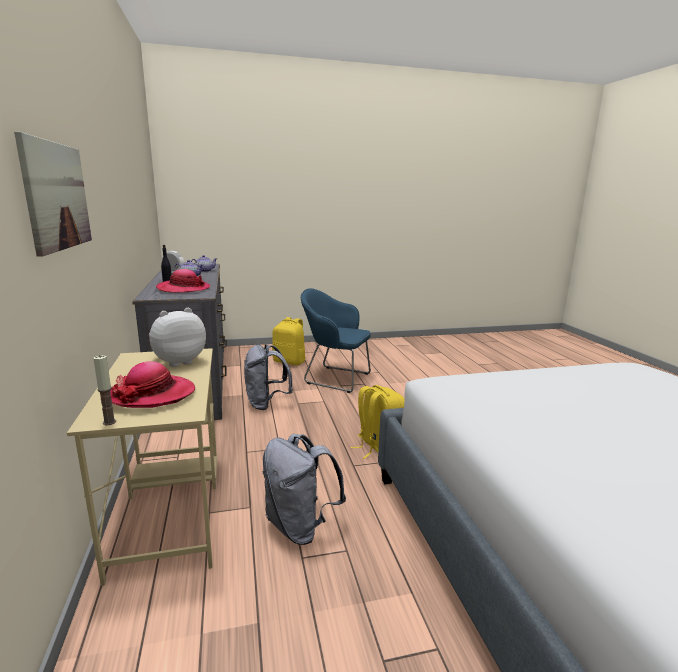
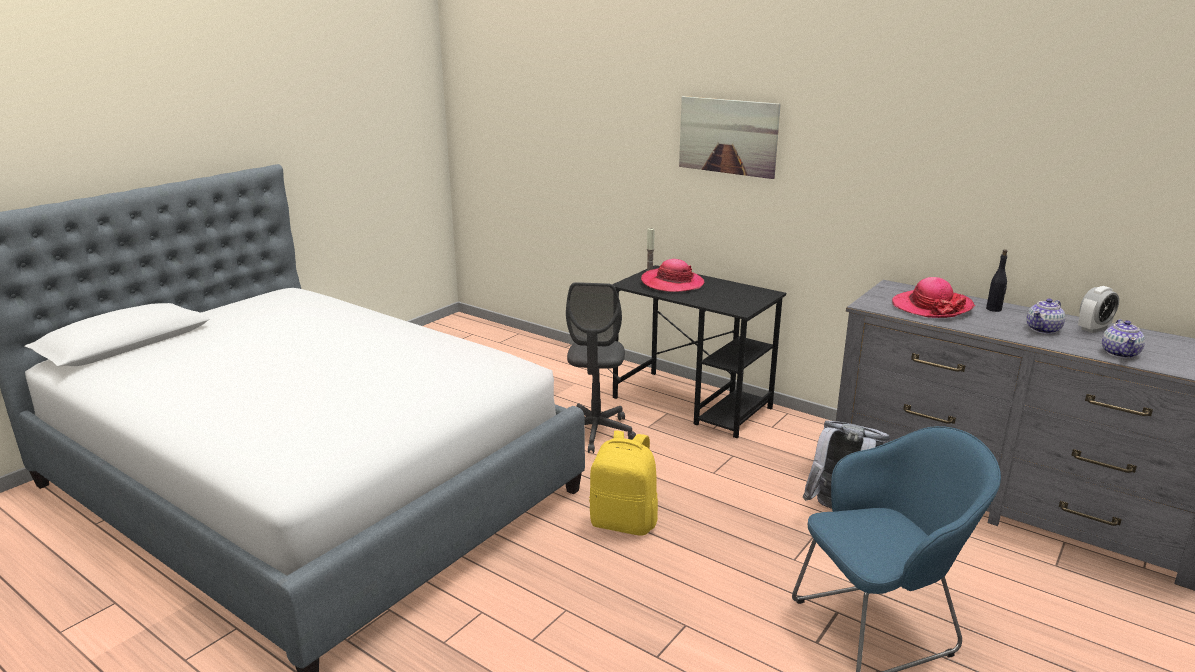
camera: 140 degrees right, 5 degrees up
(170, 510) = (692, 403): beige desk -> black desk
(178, 362) = (727, 300): plush toy -> none
(290, 362) = (1035, 629): yellow backpack -> none
(300, 526) = (596, 433): grey backpack -> grey office chair

